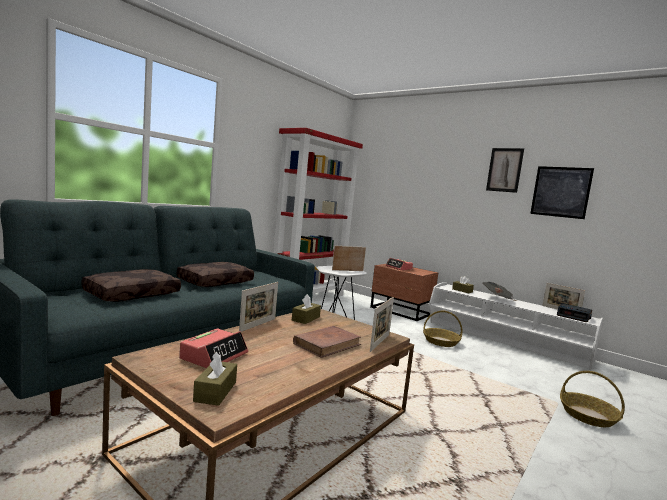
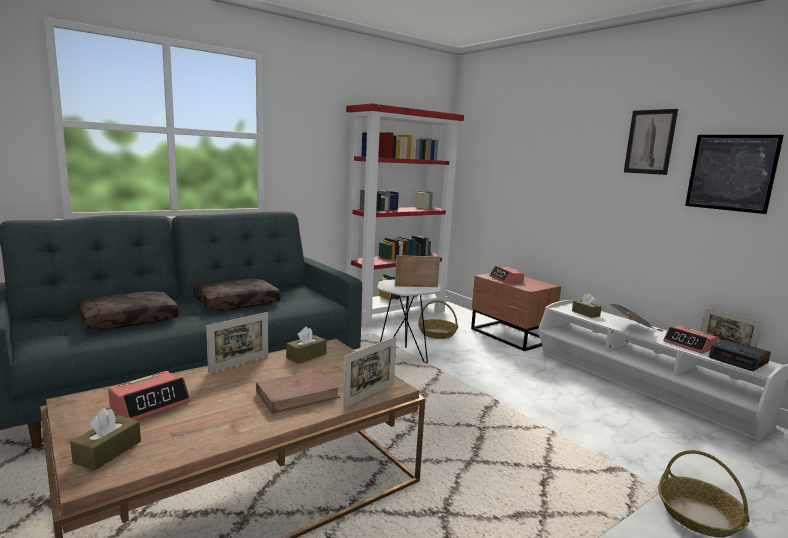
camera: 15 degrees right, 5 degrees up
(440, 341) = (539, 383): basket -> basket (437, 333)
(539, 308) = (689, 345): none -> alarm clock

